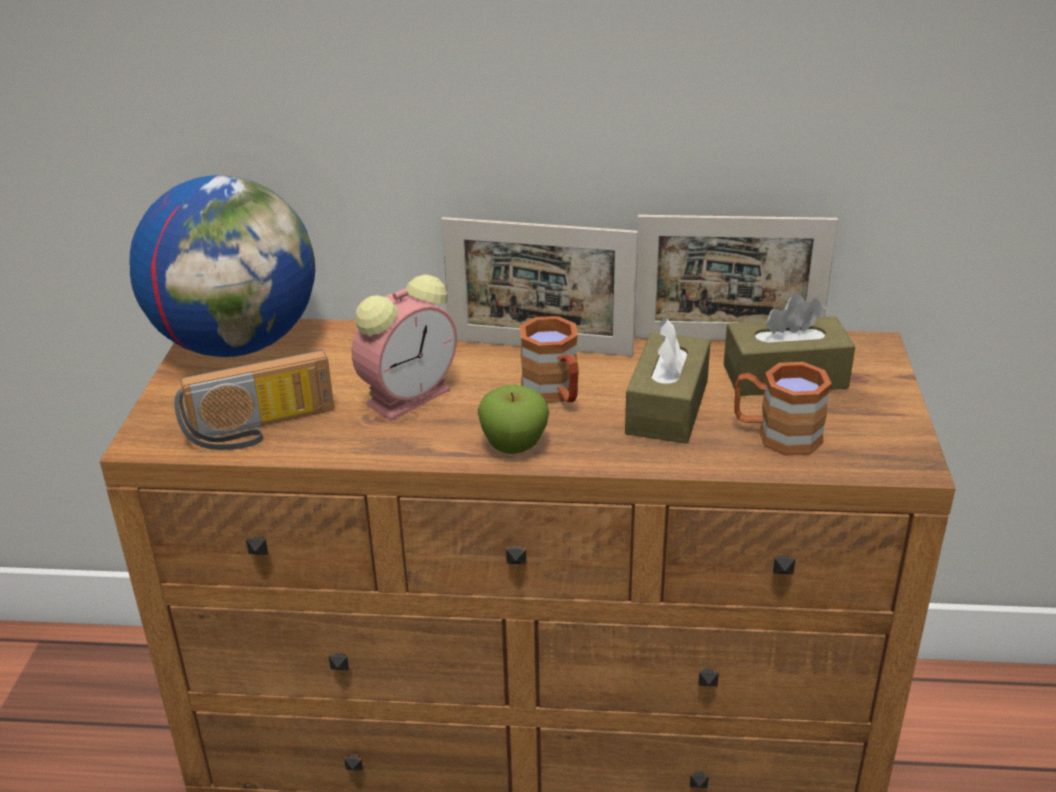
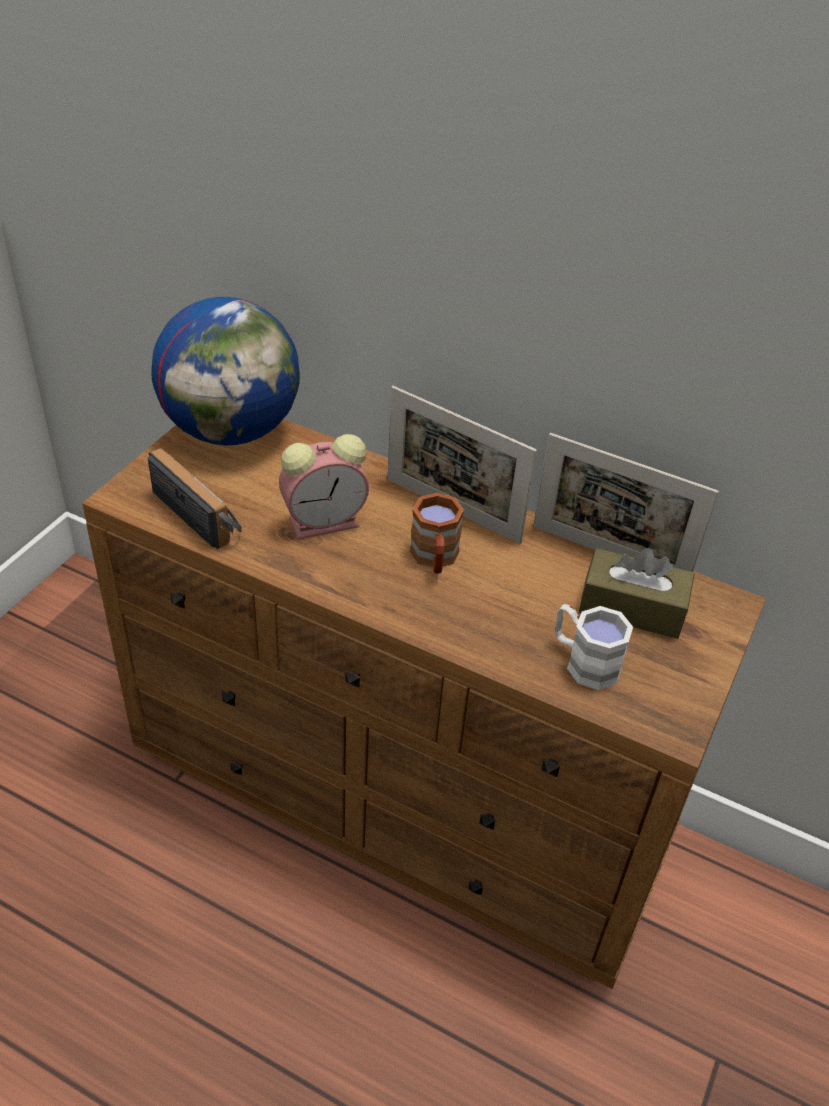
camera: 20 degrees right, 10 degrees up
(260, 429) = (202, 515): radio -> radio turned 135 degrees counterclockwise
(514, 447) = (372, 596): apple -> none
(667, 407) = (514, 603): brown tissue box -> none
(776, 435) = (584, 661): brown mug -> white mug

